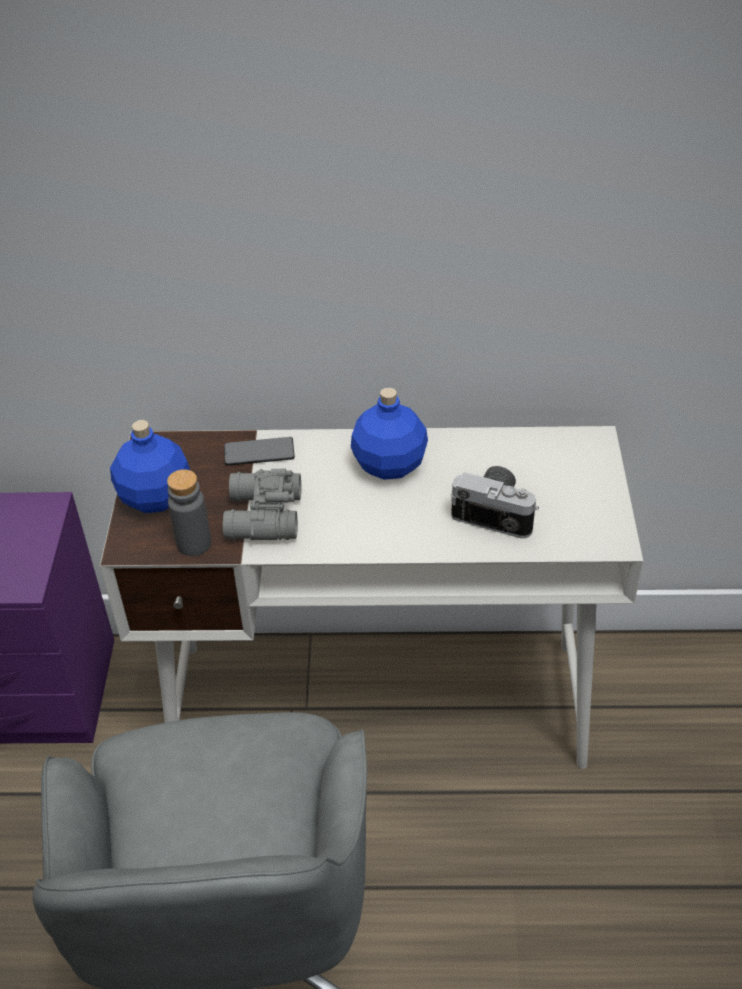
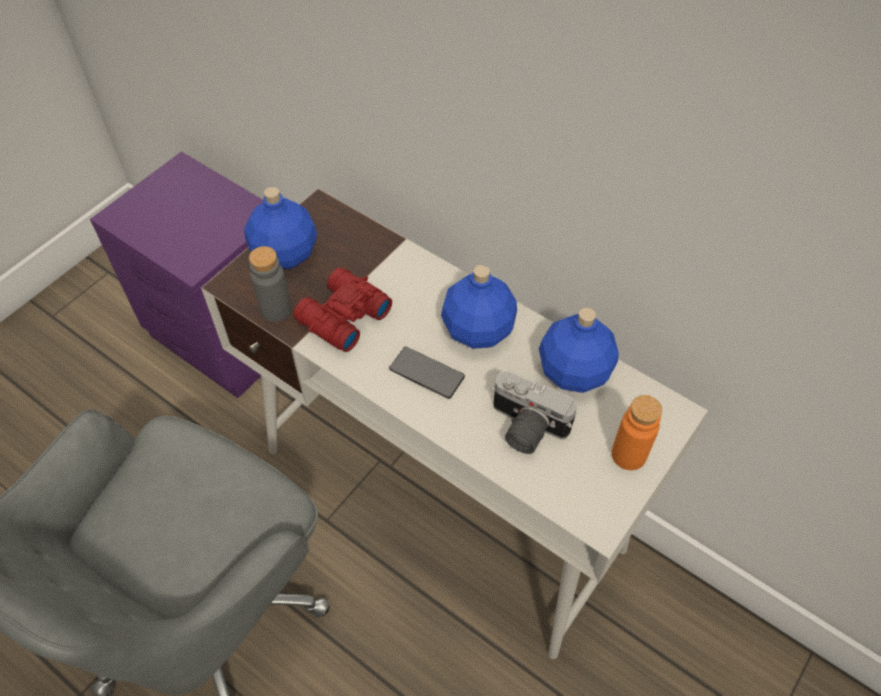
camera: 35 degrees right, 10 degrees up
(259, 452) = (389, 259): phone -> phone (427, 373)
(261, 517) = (341, 317): grey binoculars -> red binoculars
(495, 452) = (575, 372): none -> blue bottle
(496, 512) = (524, 428): camera -> camera turned 150 degrees clockwise
(590, 485) = (628, 454): none -> orange bottle

